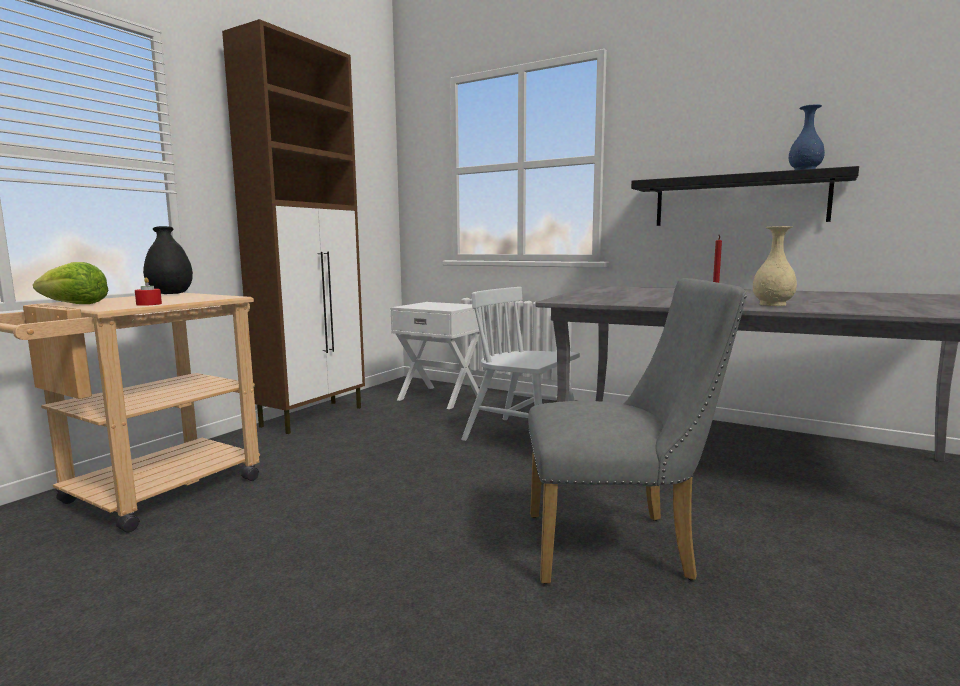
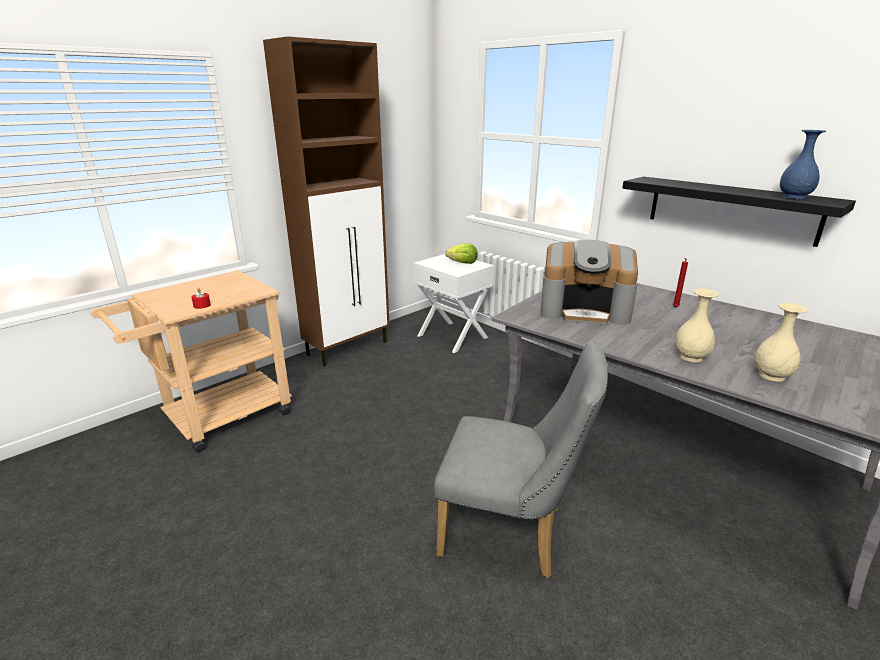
camera: 15 degrees right, 15 degrees up
(75, 304) = (158, 299): lettuce -> lettuce (462, 263)
(171, 294) = (228, 276): black vase -> none
(523, 437) = (497, 397): white chair -> none
(630, 296) = (584, 310): none -> coffee machine
(861, 306) = (772, 376): none -> beige vase

